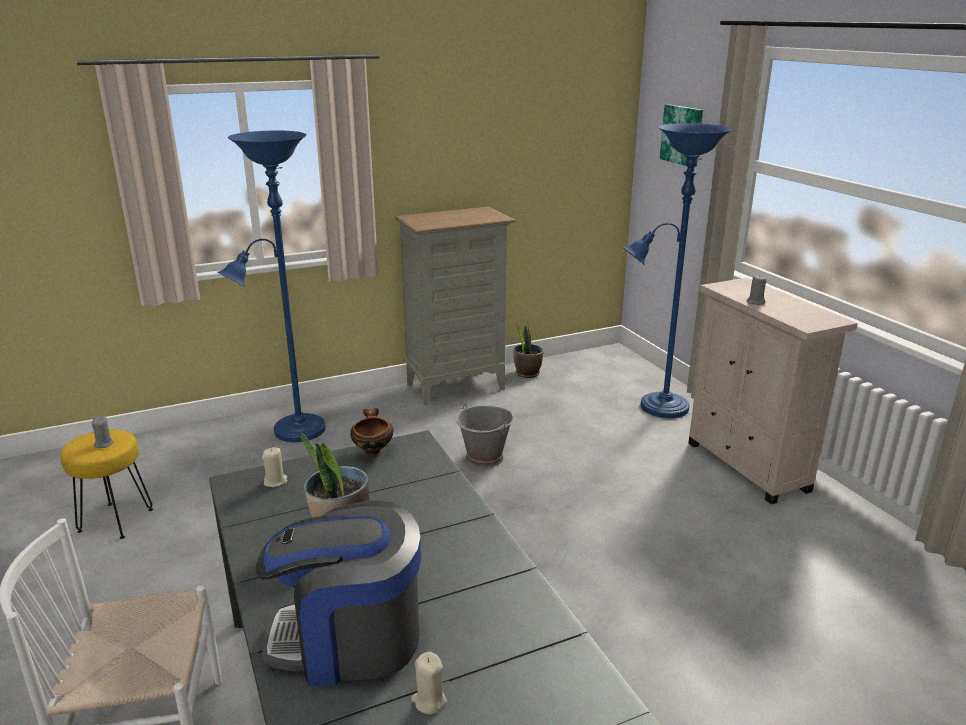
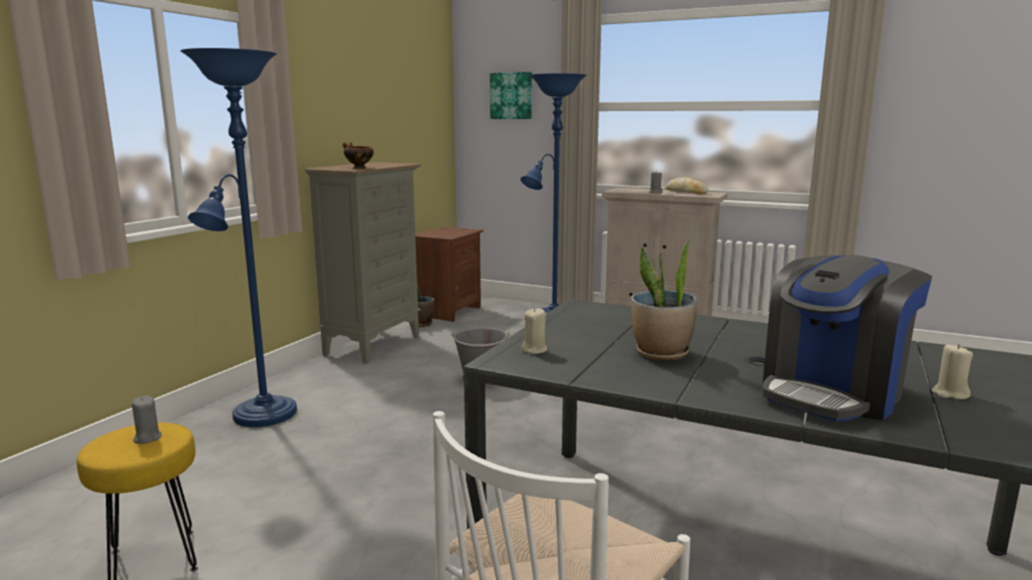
camera: 40 degrees left, 10 degrees down
(372, 452) = (563, 317): bowl -> bowl (358, 168)
(573, 365) = (447, 311): none -> brown nightstand
(802, 309) = (686, 192): none -> bread

